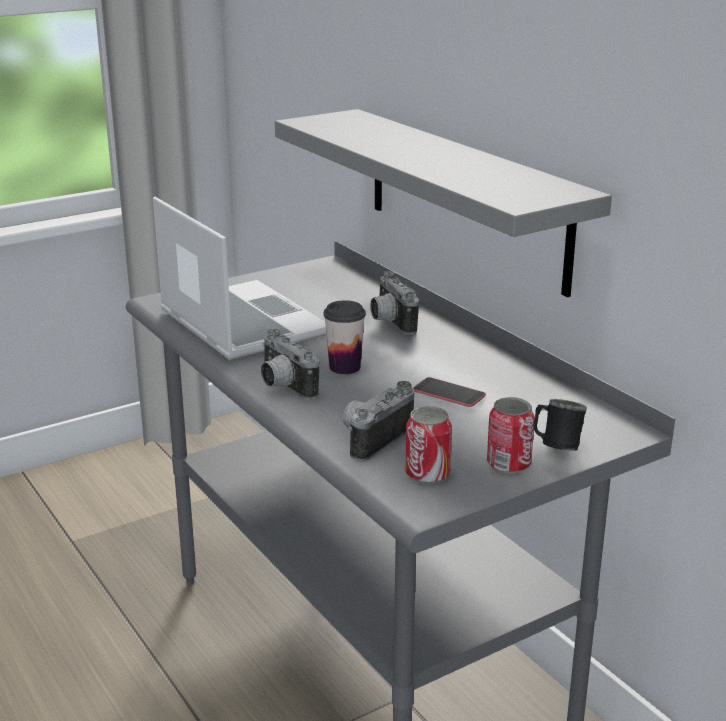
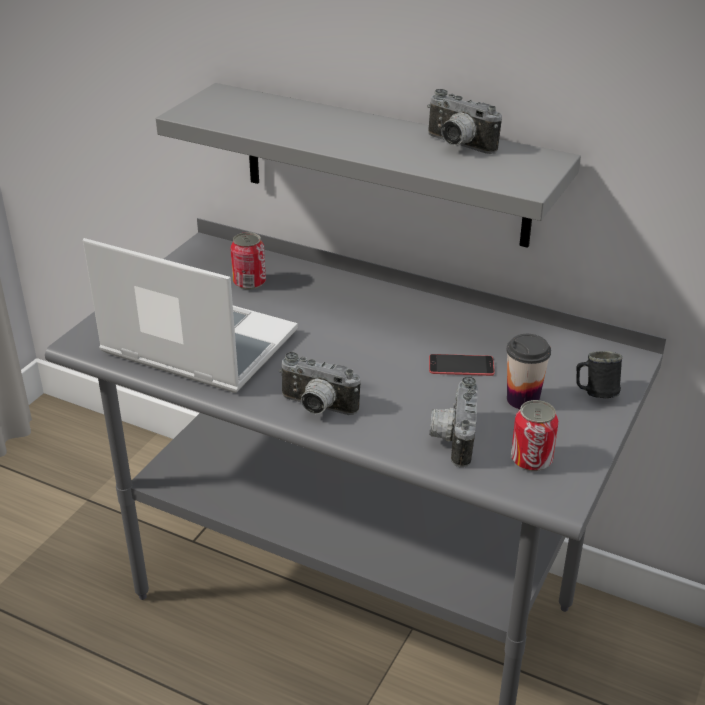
camera: 30 degrees left, 10 degrees up
(344, 367) = (347, 366): cup -> cup (522, 399)
(389, 322) = (333, 301): camera -> camera (457, 146)
(508, 464) = (580, 425): can -> can (249, 282)

